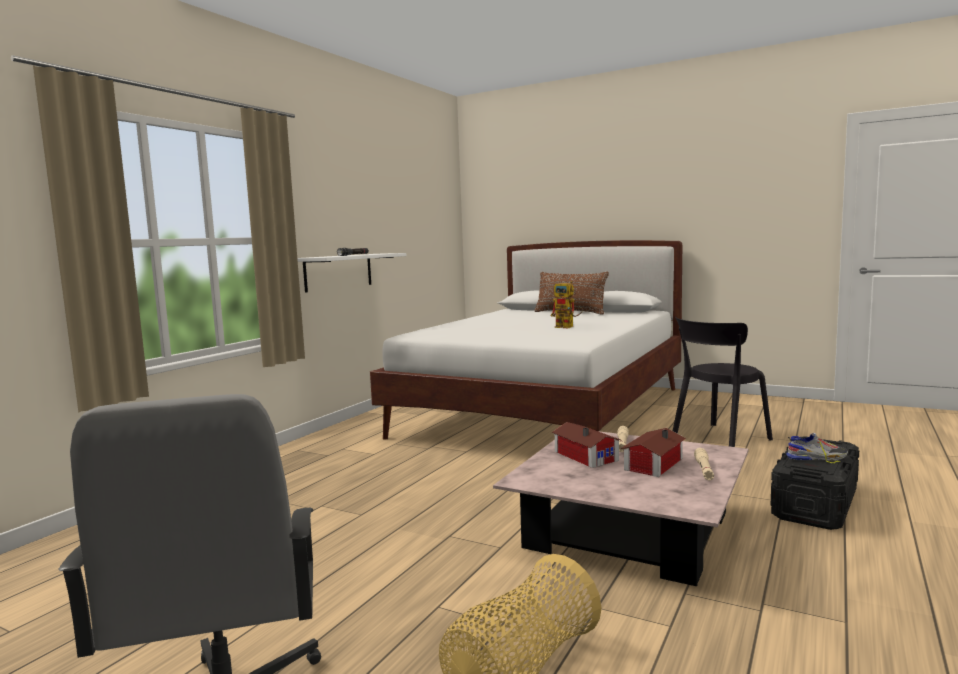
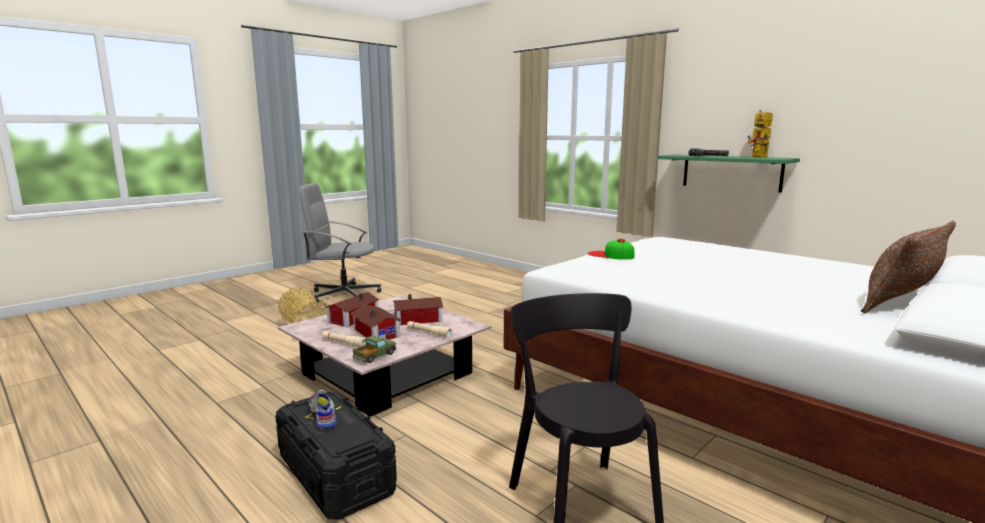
camera: 105 degrees right, 5 degrees up
(338, 272) = (731, 172): white shelf -> green shelf
(508, 337) = (610, 255): none -> cap
(568, 327) = (687, 279): toy robot -> toy robot (758, 157)
(626, 488) = (351, 318): none -> toy house
(711, 451) = (375, 356): none -> toy truck
(817, 457) = (322, 414): shoe -> shoe turned 135 degrees clockwise

